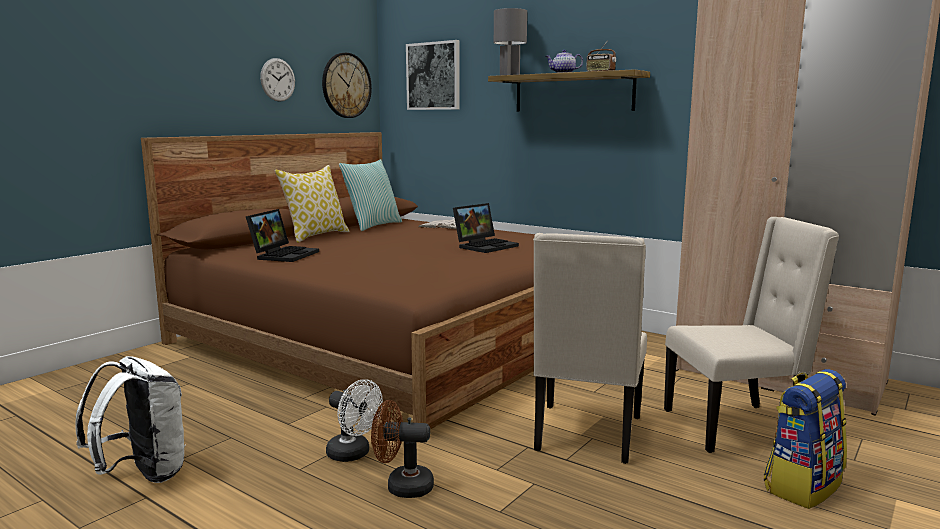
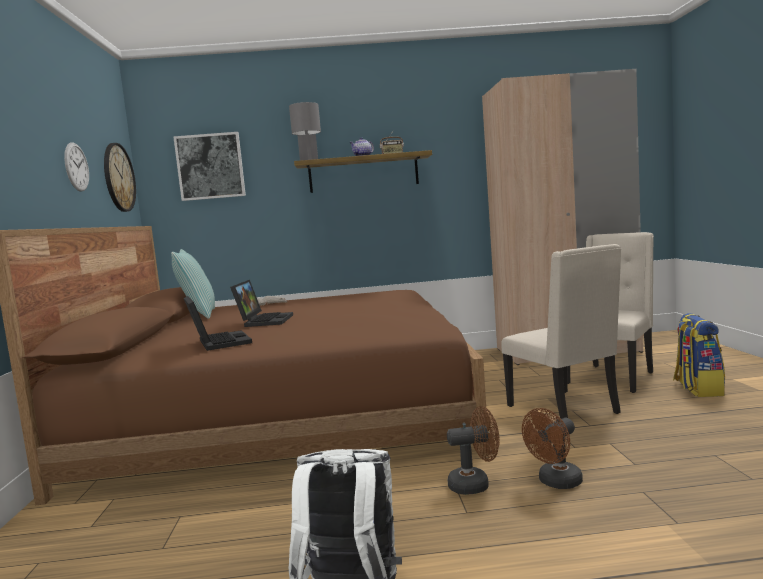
camera: 40 degrees left, 5 degrees down
(315, 236) = (176, 330): pillow -> none
(353, 454) = (475, 484): white fan -> brown fan
(485, 246) = (359, 303): laptop -> laptop (264, 321)

